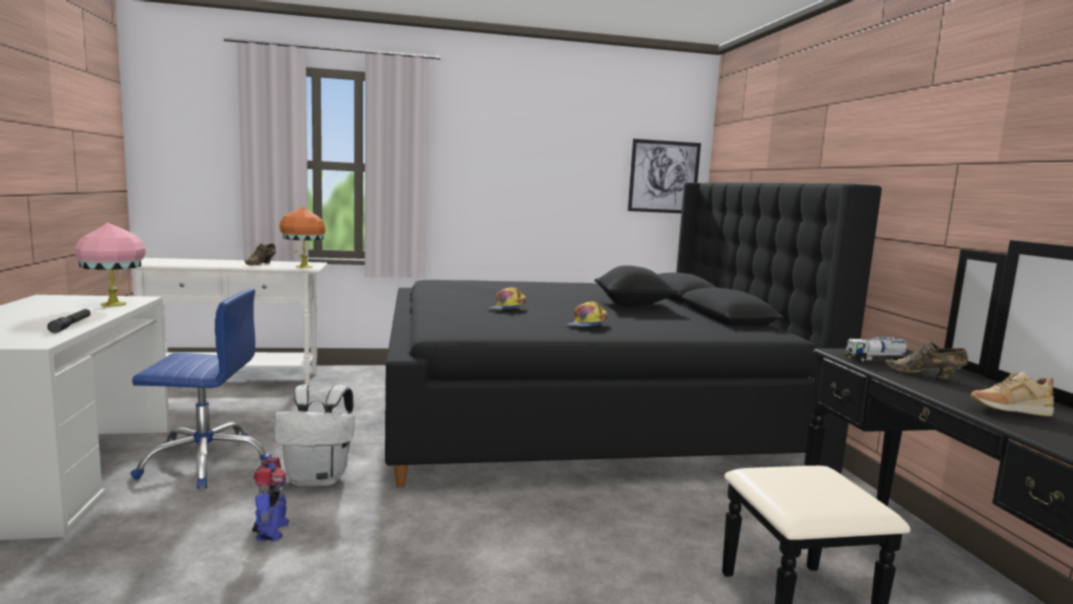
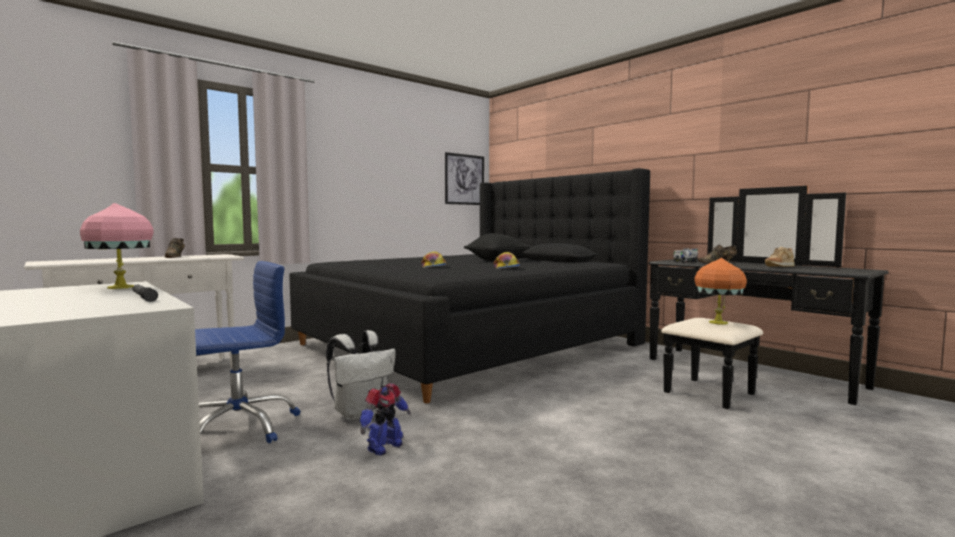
camera: 30 degrees left, 5 degrees down
(271, 531) = (384, 447): toy robot -> toy robot turned 75 degrees clockwise
(303, 266) = (222, 256): orange table lamp -> orange table lamp (717, 323)

